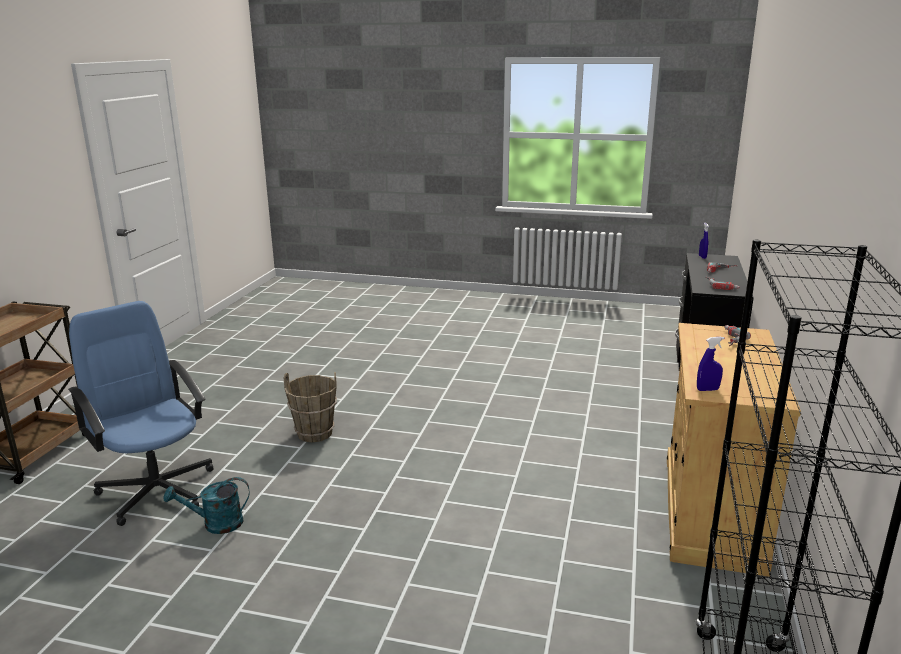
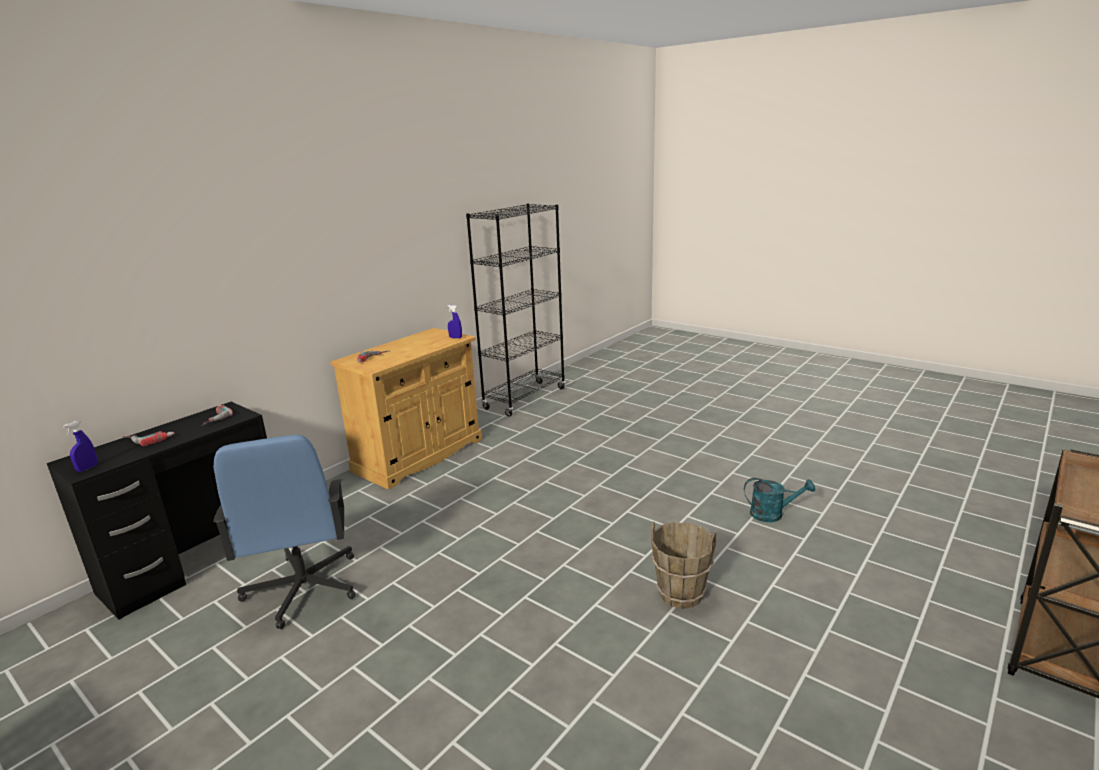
camera: 155 degrees left, 0 degrees up
(157, 489) = (845, 559): blue office chair -> blue office chair (302, 589)

